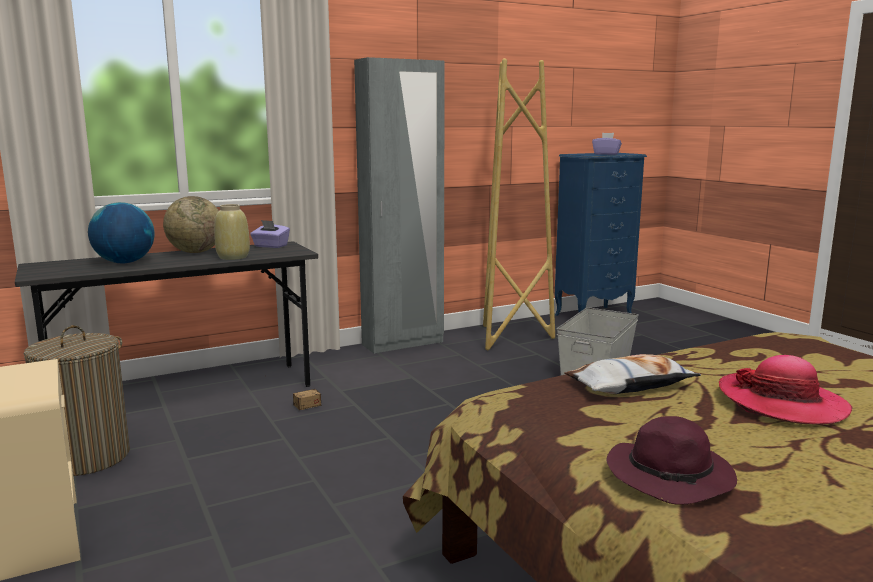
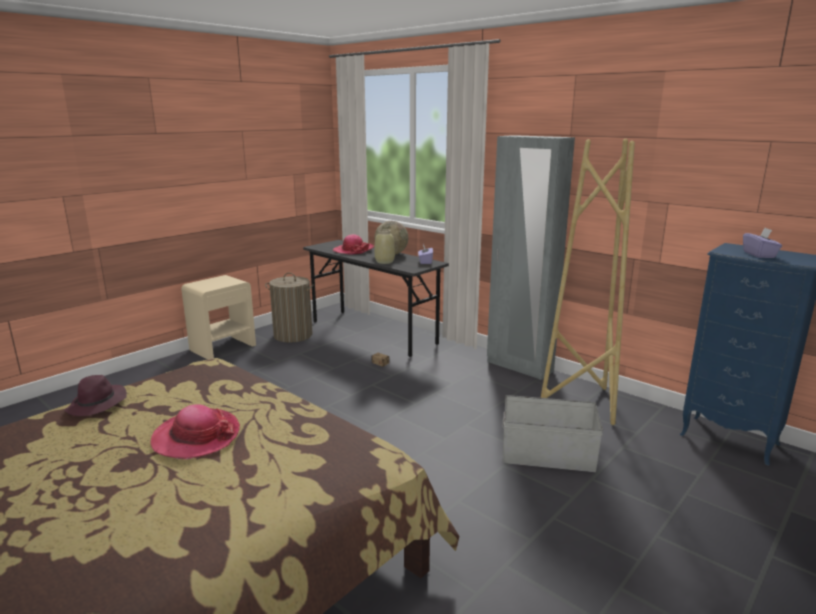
camera: 70 degrees right, 5 degrees up
(124, 262) = (353, 250): globe -> hat
(629, 385) = (228, 390): pillow -> none

